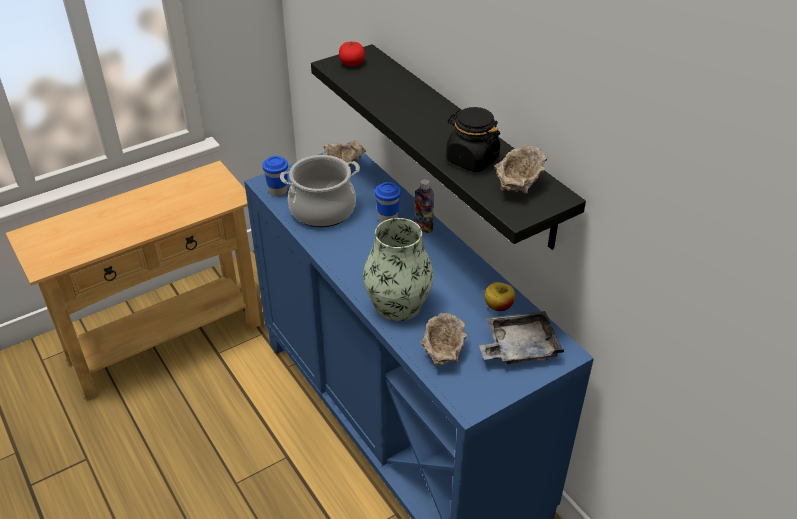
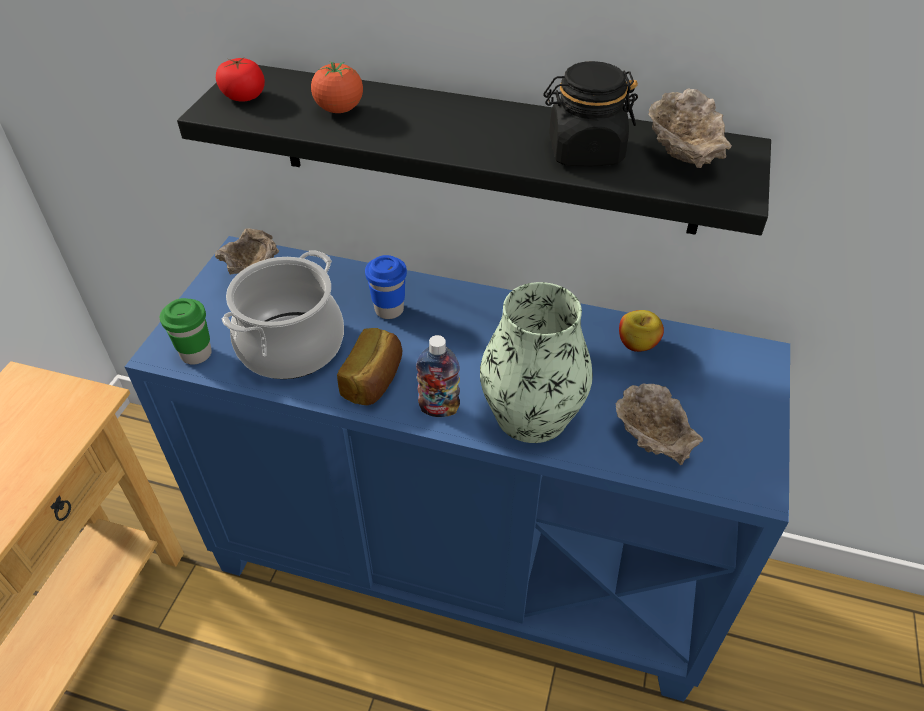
camera: 40 degrees left, 5 degrees up
(278, 191) = (196, 354): blue cup -> green cup
(342, 247) = (374, 380): none -> bread
(385, 88) = (339, 110): none -> tomato
(423, 227) = (445, 298): bottle -> bottle (439, 408)
(519, 347) = (714, 379): grey tray -> none

